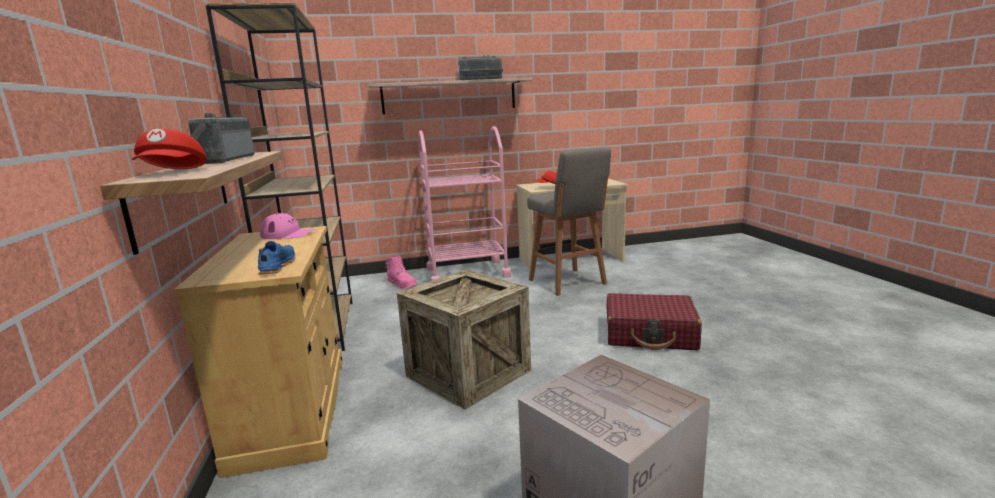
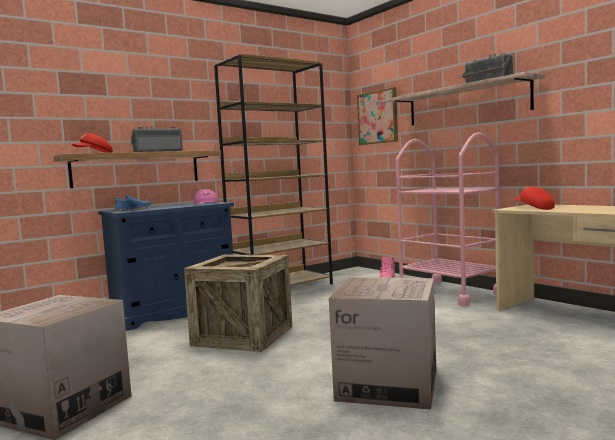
camera: 65 degrees right, 10 degrees down
(293, 409) = (175, 312): beige cabinet -> blue cabinet
(327, 102) = (378, 117): none -> picture
(568, 283) = (490, 328): grey stool -> none
(650, 334) = (388, 385): red suitcase -> cardboard box

